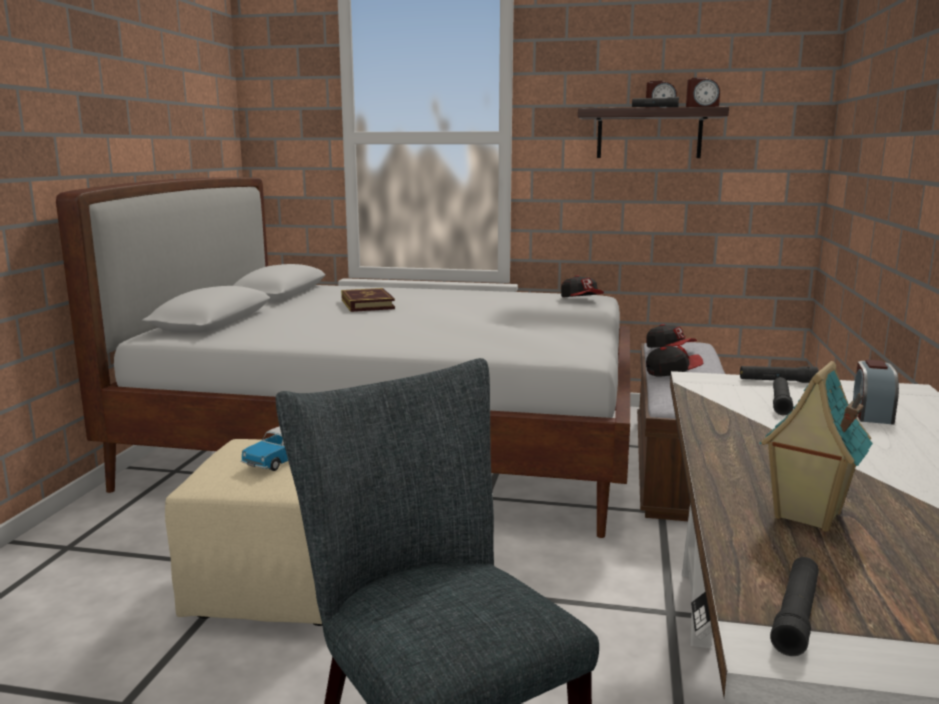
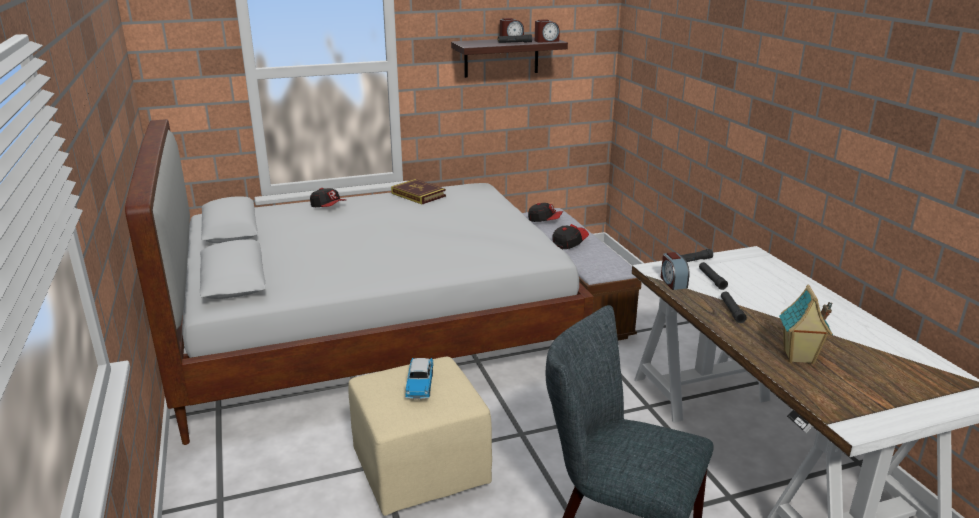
camera: 30 degrees left, 10 degrees up
(367, 304) = (330, 229): book -> book (418, 195)
(581, 300) = (478, 193): cap -> cap (328, 207)
(796, 615) = (846, 412): black flashlight -> black flashlight (731, 311)
(871, 414) = (756, 277): alarm clock -> alarm clock (673, 282)

